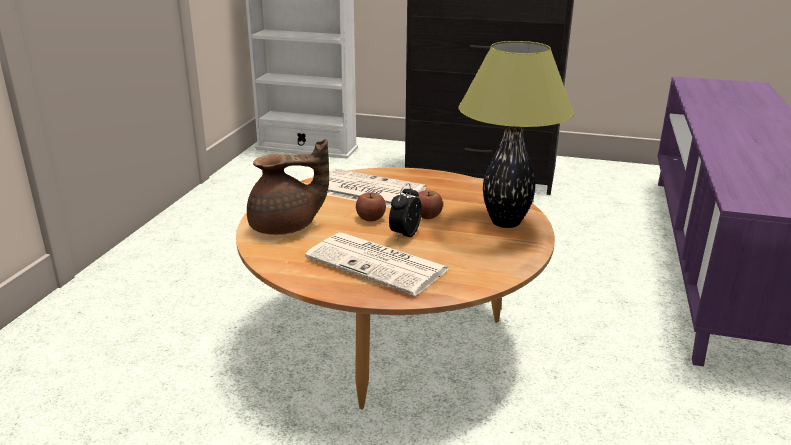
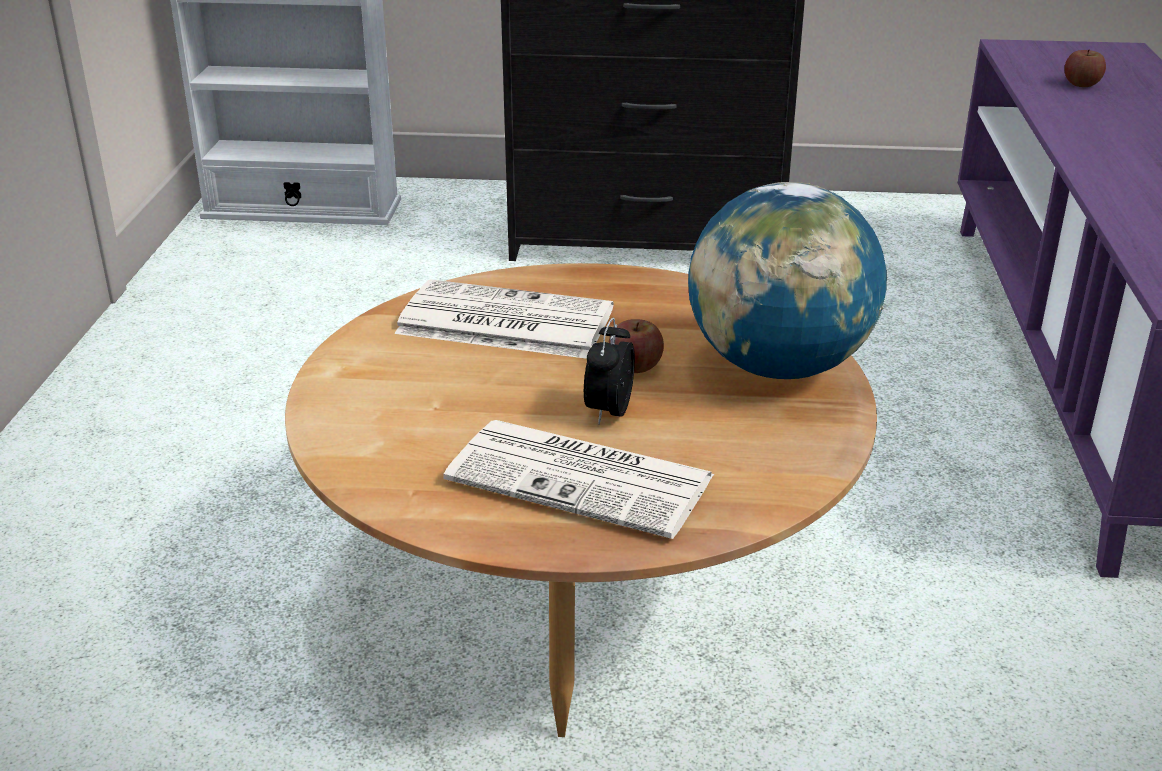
camera: 10 degrees left, 5 degrees up
(286, 227) = (381, 417): brown teapot -> none
(370, 218) = (533, 381): apple -> apple (1081, 84)
(505, 223) = (778, 367): table lamp -> globe

